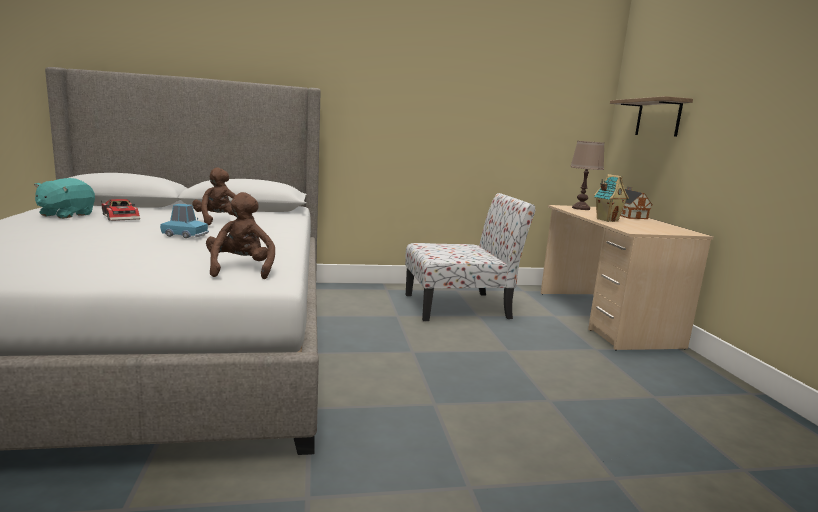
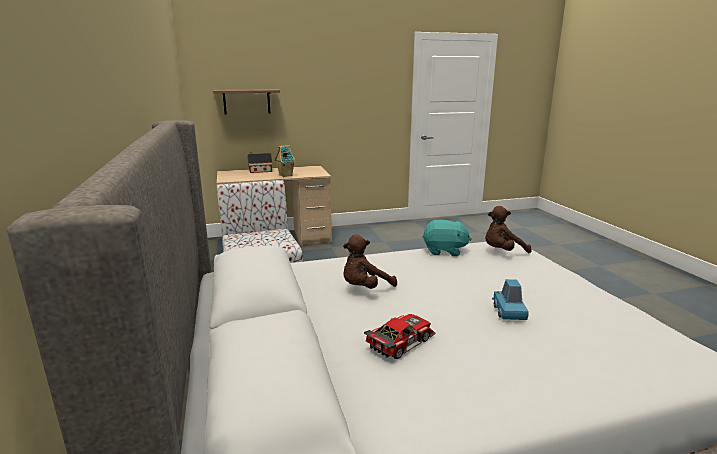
camera: 95 degrees left, 5 degrees up
(66, 215) = (418, 392): turquoise plush toy -> turquoise plush toy (444, 251)
(185, 235) = (442, 286): blue toy car -> blue toy car (509, 311)
(581, 208) = (233, 177): brown table lamp -> none

